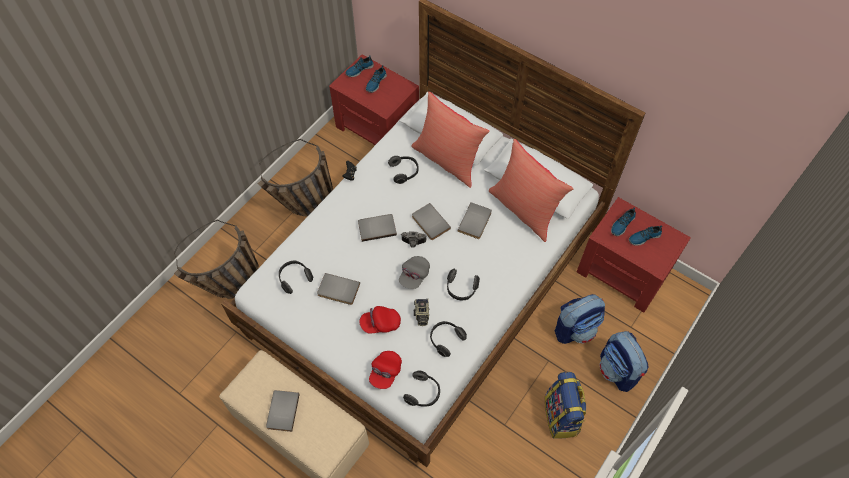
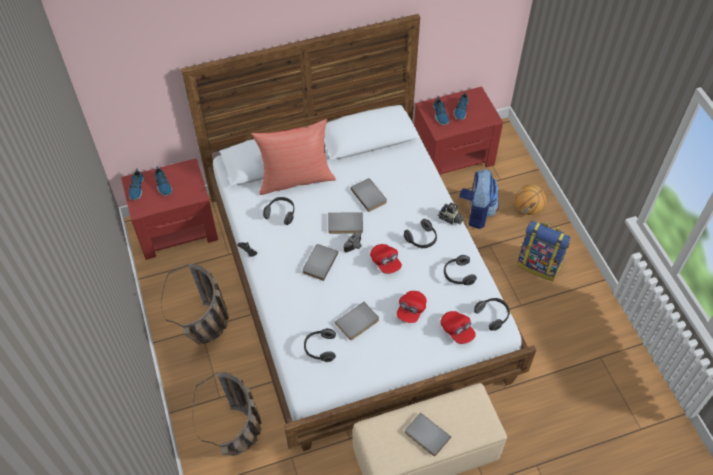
camera: 55 degrees left, 5 degrees down
(414, 276) = (385, 263): grey cap -> red cap
(421, 314) = (424, 278): camera -> camera (450, 219)
(524, 209) = (384, 159): red pillow -> none
(618, 370) = (528, 209): backpack -> basketball

